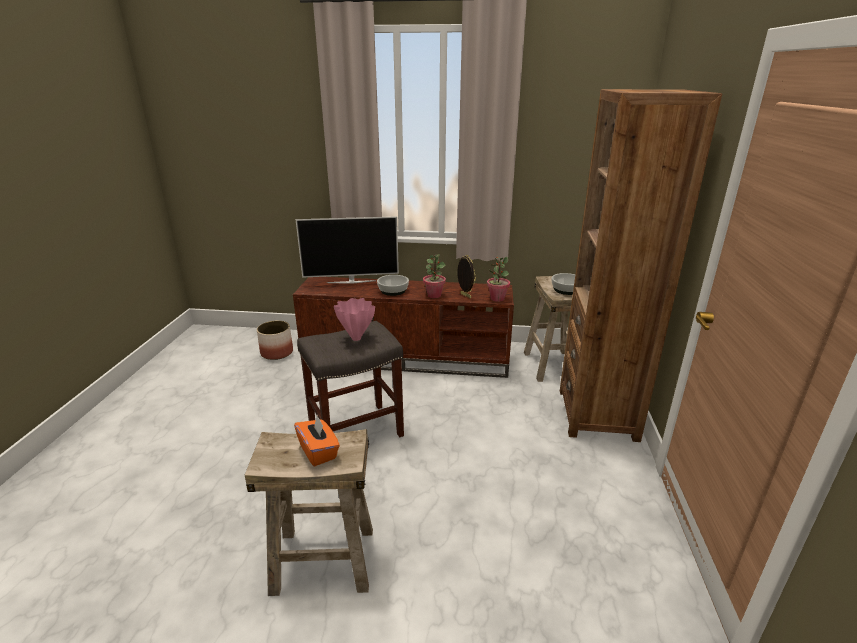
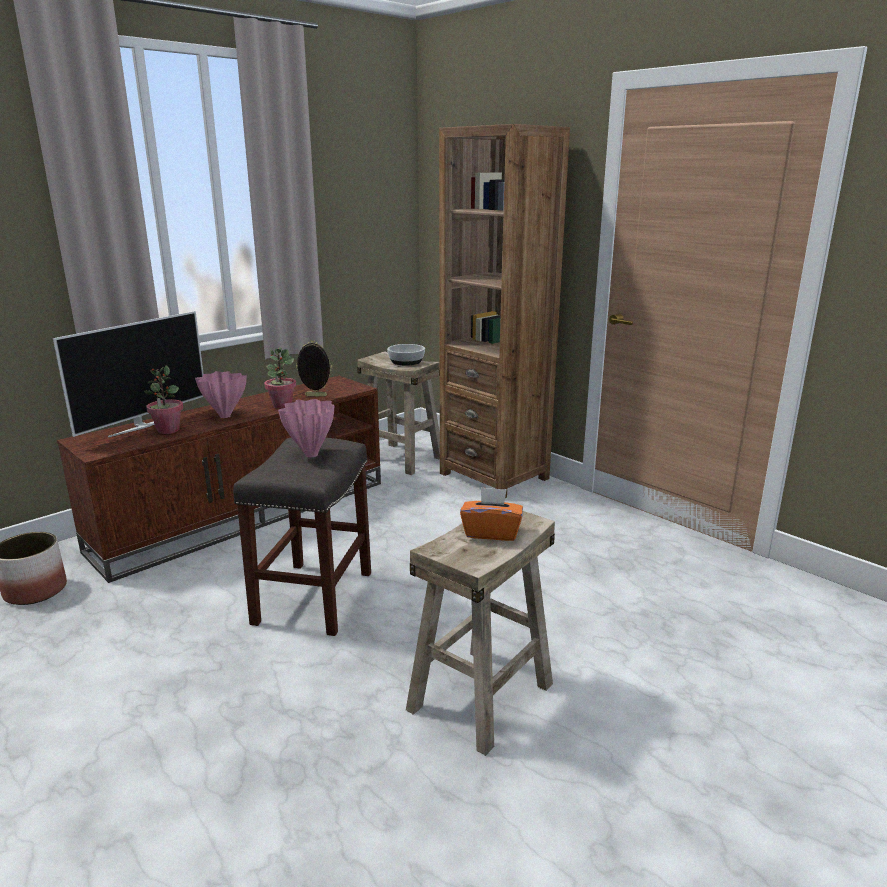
camera: 50 degrees left, 5 degrees down
(393, 291) = (224, 416): bowl -> pink vase
(497, 298) = (352, 388): potted plant -> potted plant (168, 430)

